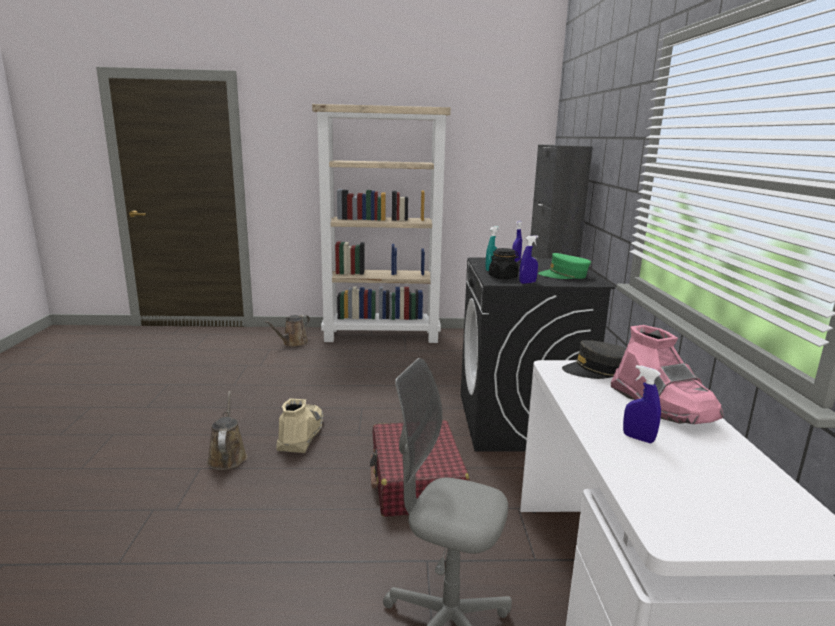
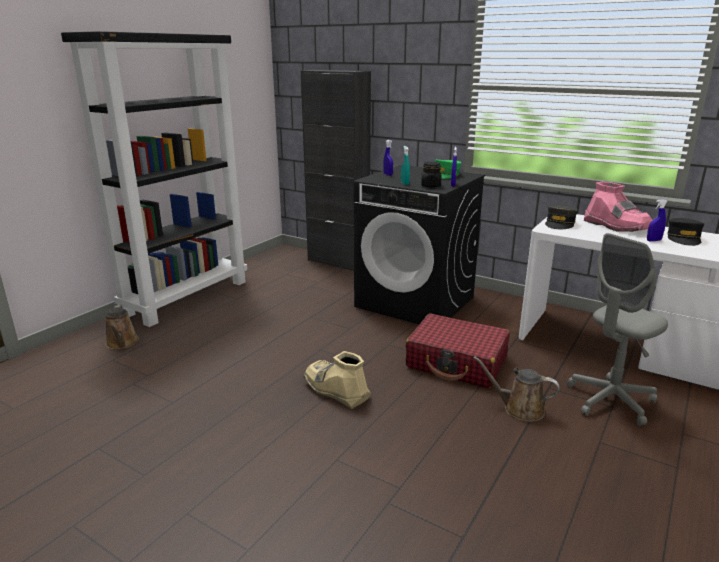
camera: 55 degrees left, 5 degrees up
(227, 456) = (332, 438): brown watering can -> brown watering can (519, 409)
(382, 335) = (187, 297): beige bookcase -> black bookcase
(662, 405) = (616, 226): pink boot -> pink boot turned 45 degrees clockwise
(702, 463) = (684, 238): none -> black cap

